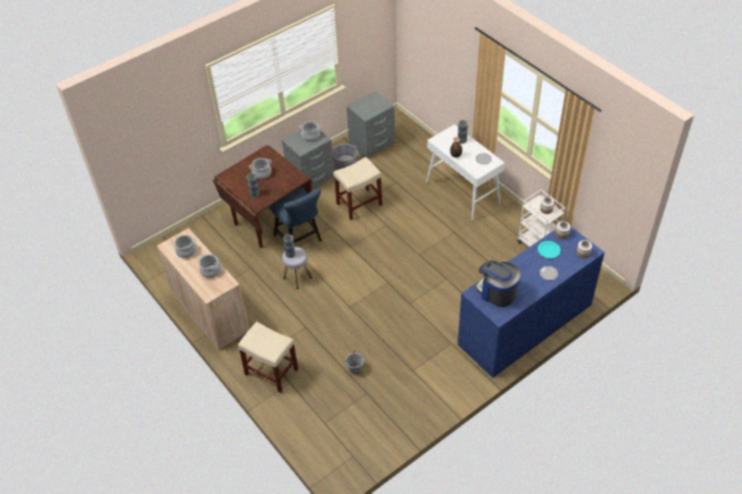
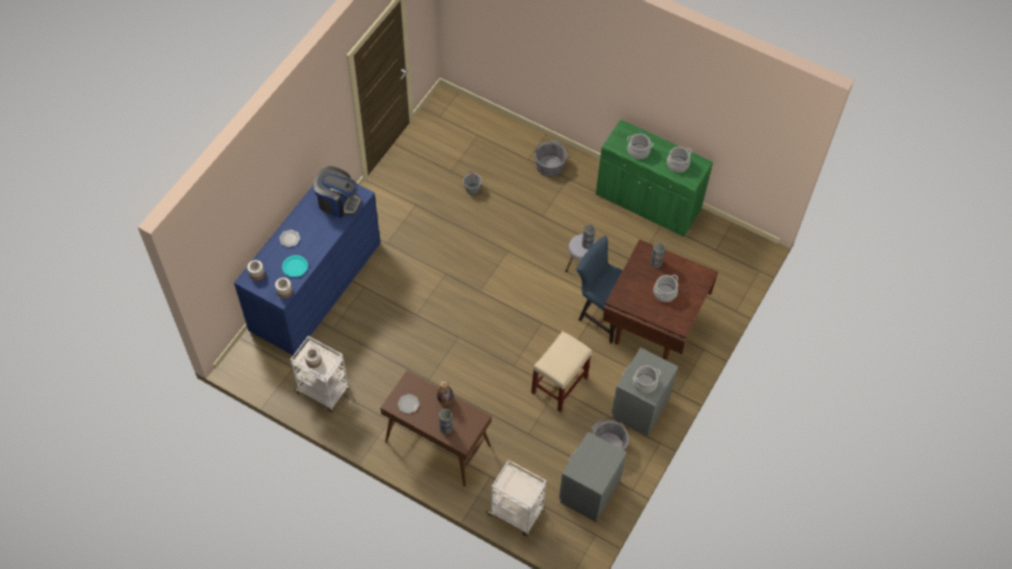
camera: 155 degrees right, 10 degrees up
(210, 312) = (648, 203): beige cabinet -> green cabinet
(272, 372) = (550, 164): beige stool -> grey bucket
(425, 145) = (516, 513): none -> white cart
(463, 192) = (437, 444): white console table -> brown console table

